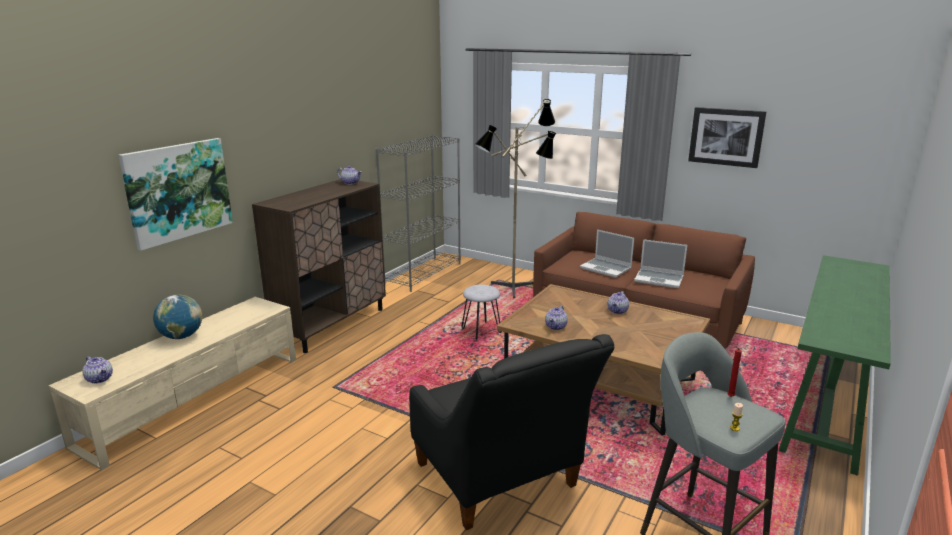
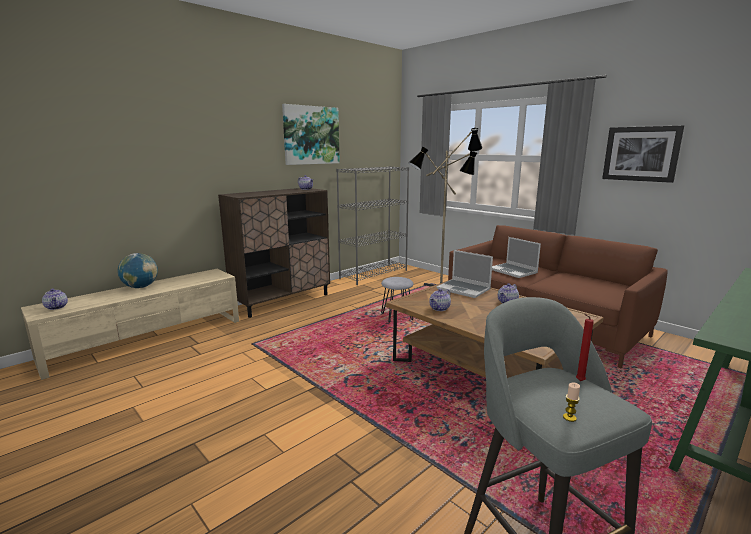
camera: 15 degrees right, 5 degrees down
(178, 191) = (151, 173): picture -> picture (311, 135)
(501, 482) = (342, 446): black armchair -> none
(659, 279) = (562, 282): laptop -> laptop (464, 289)

